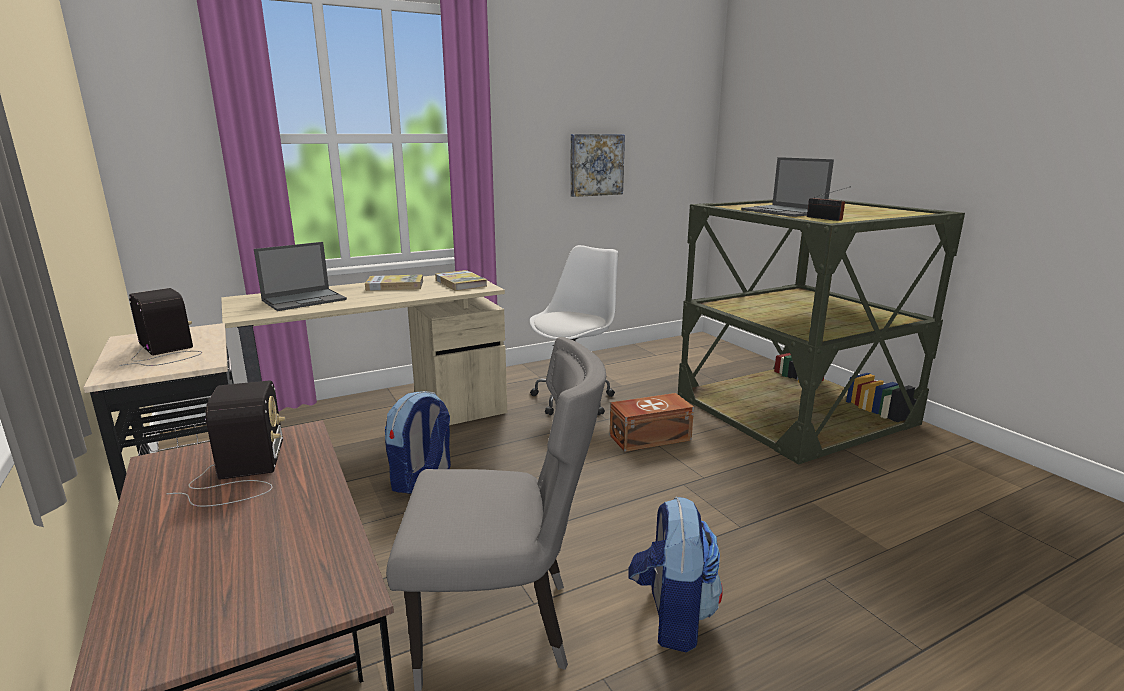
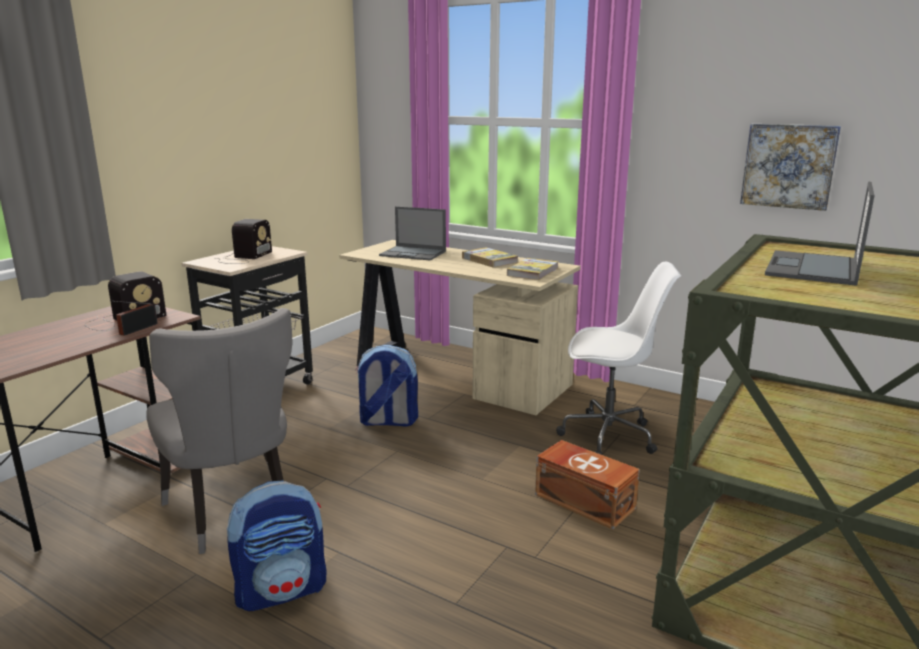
camera: 60 degrees right, 0 degrees up
(825, 219) = (783, 288): radio -> radio (136, 329)

